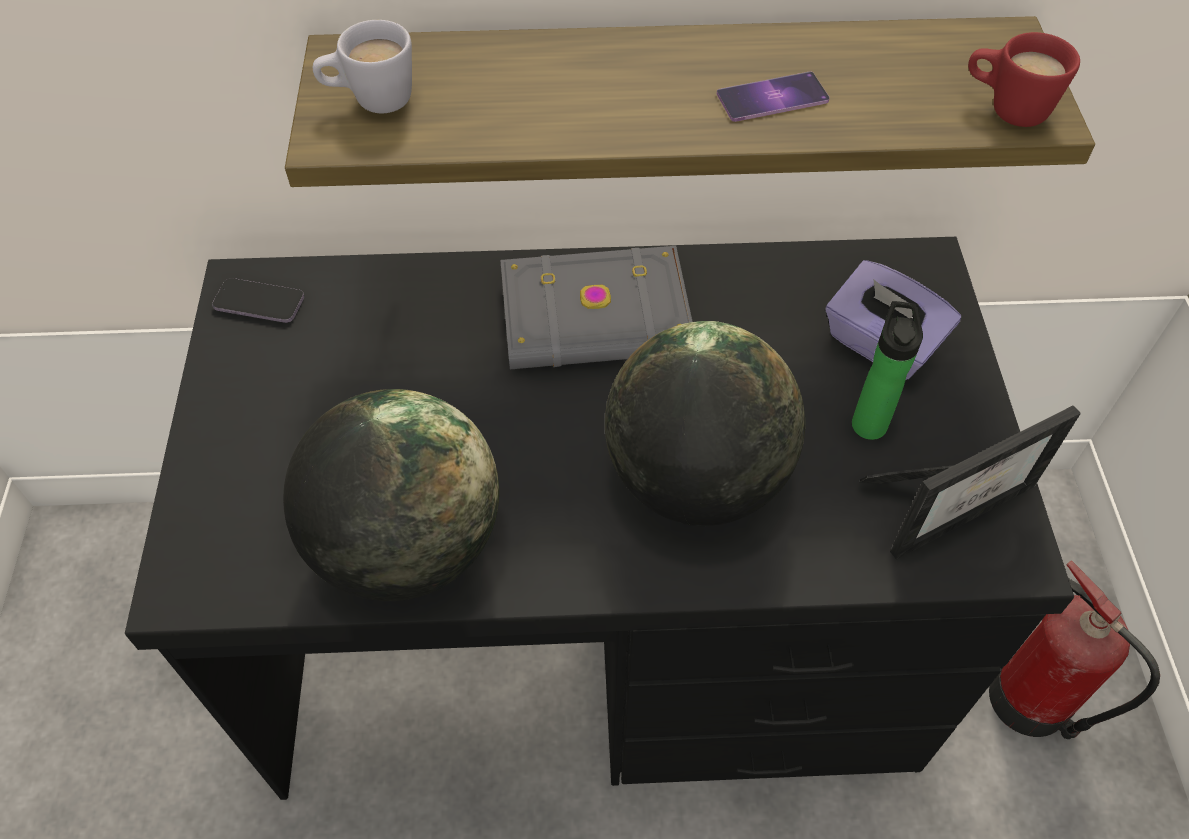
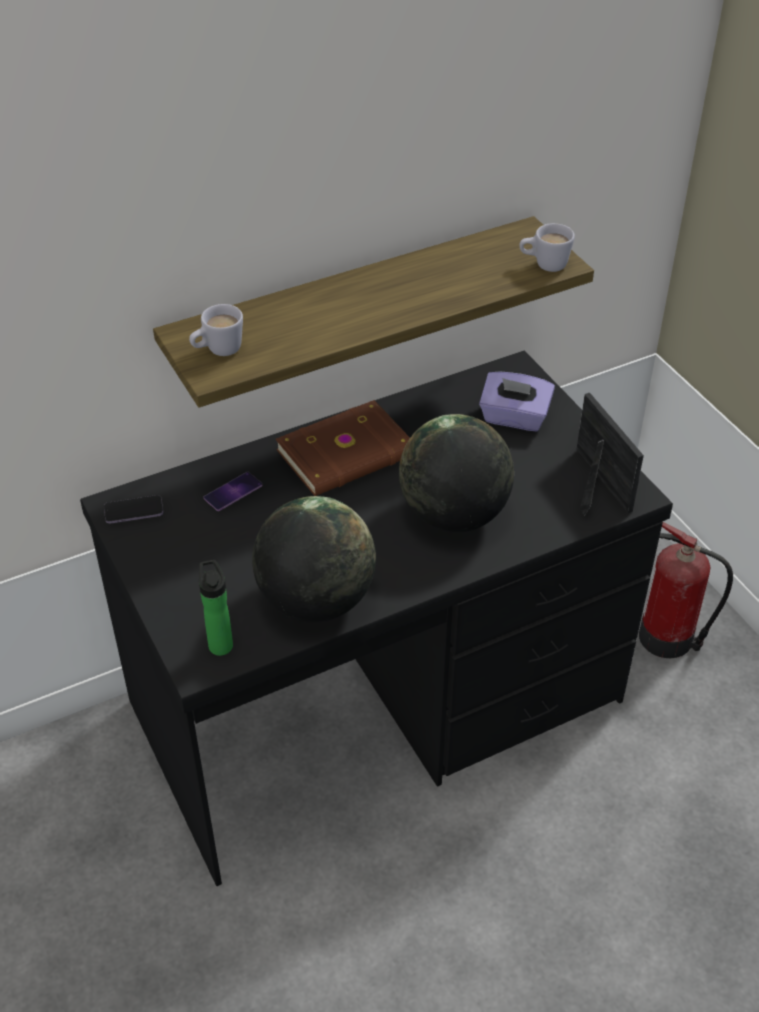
camera: 25 degrees left, 10 degrees down
(597, 318) = (348, 454): grey book -> brown book
(772, 97) = (428, 291): phone -> phone (233, 491)
(869, 420) = (529, 457): bottle -> bottle (220, 643)
(954, 503) = (593, 481): picture frame -> picture frame turned 60 degrees counterclockwise
(1005, 108) = (544, 265): red mug -> white mug

